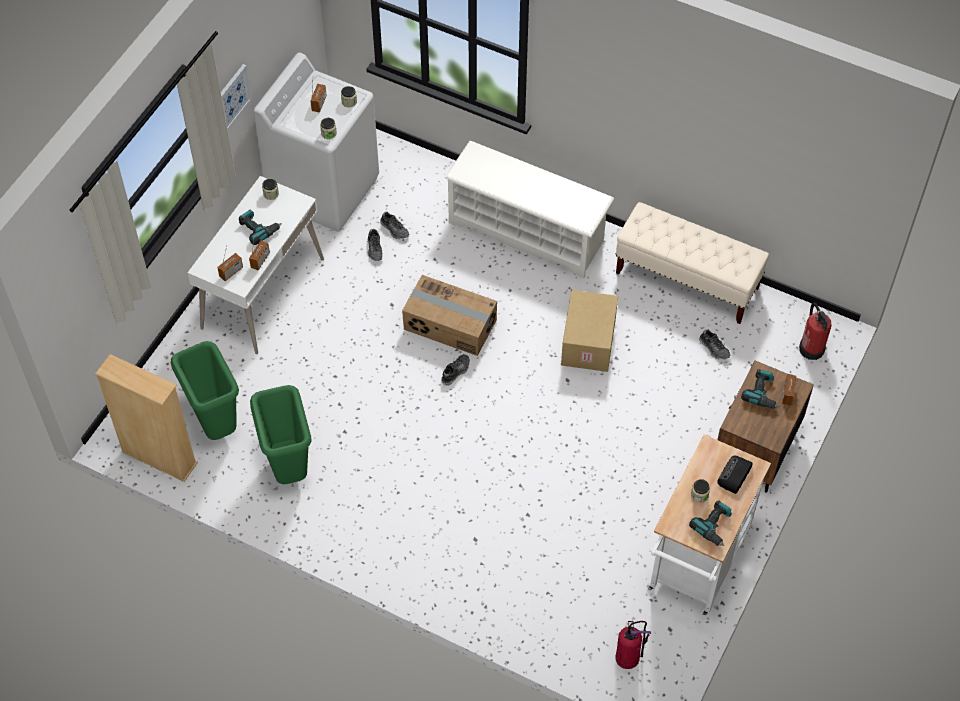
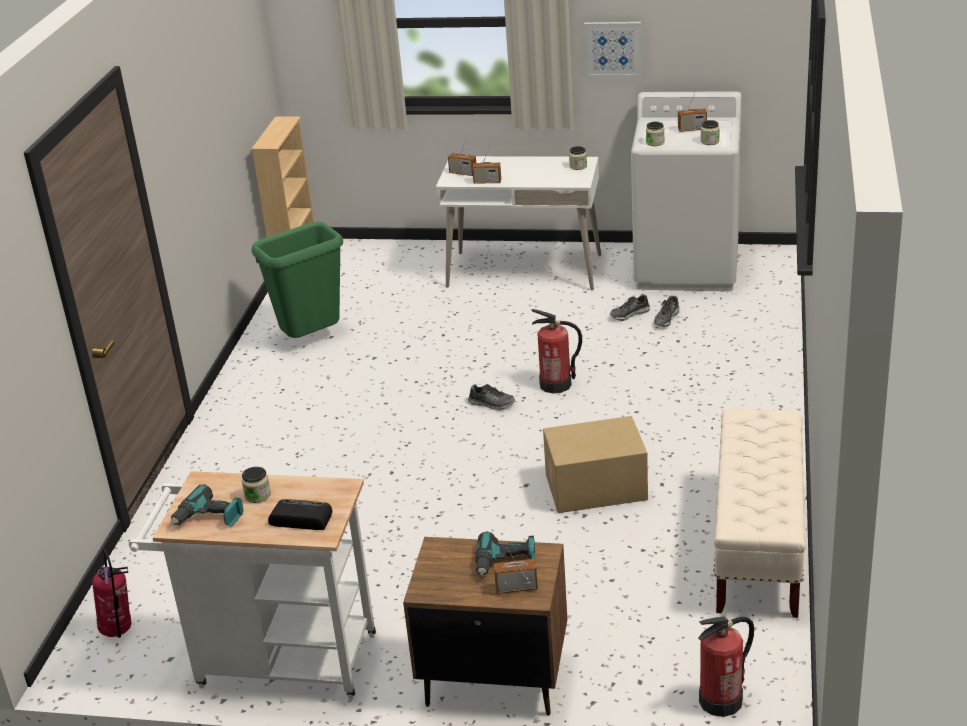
camera: 75 degrees right, 25 degrees down
(218, 426) = (348, 291): green trash can -> none
(259, 229) = (527, 172): power drill -> none
(450, 325) = (556, 384): cardboard box -> fire extinguisher
(527, 232) = (736, 402): white shoe rack -> none
(714, 348) = (656, 598): shoe -> none

